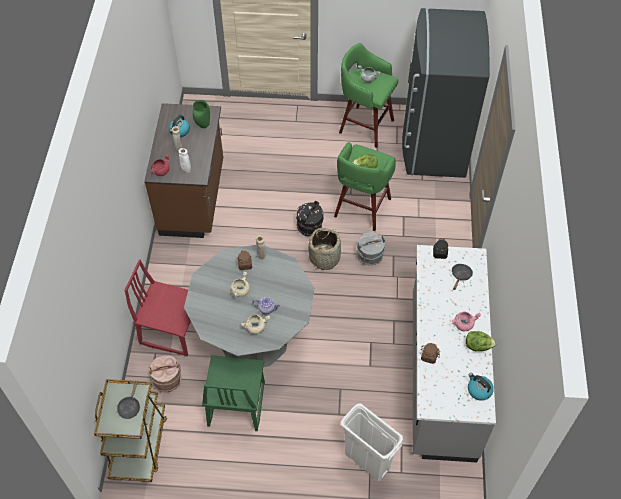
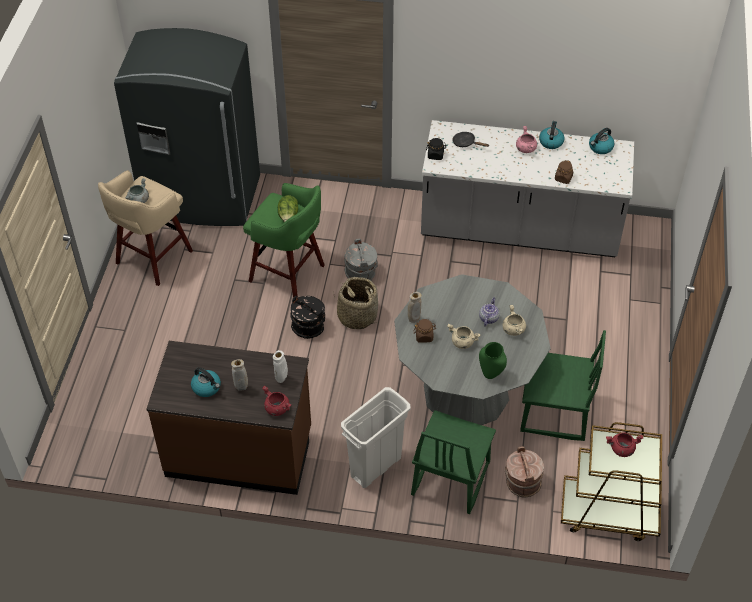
camera: 85 degrees left, 5 degrees down
(130, 406) = (621, 449): black frying pan -> red cooking pot
(172, 329) = (449, 478): red chair -> green chair
(203, 126) = (202, 360): green vase -> green vase (491, 374)
(364, 125) = (152, 258): green stool -> beige stool
(367, 461) = (620, 300): white trash can -> white trash can (376, 466)
(478, 346) = (551, 141): lettuce -> kettle

